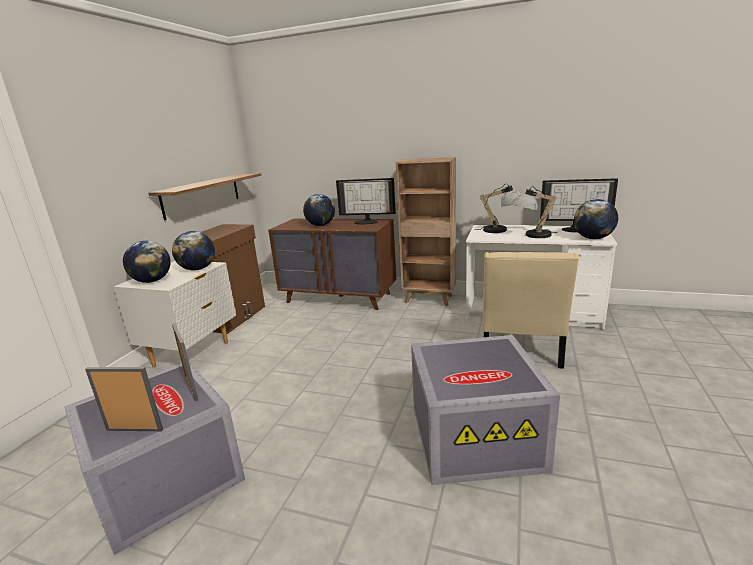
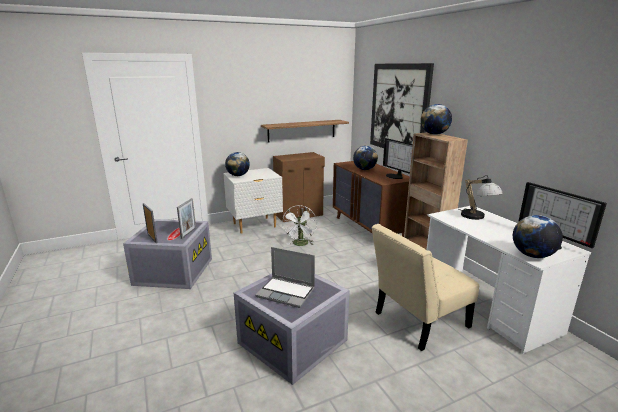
camera: 45 degrees right, 0 degrees up
(198, 269) = (264, 176): globe -> globe (434, 134)
(296, 345) = (300, 244): none -> white fan
(339, 142) = (399, 109): none -> picture
(477, 370) = (286, 293): none -> laptop
(532, 236) = (486, 231): table lamp -> none

